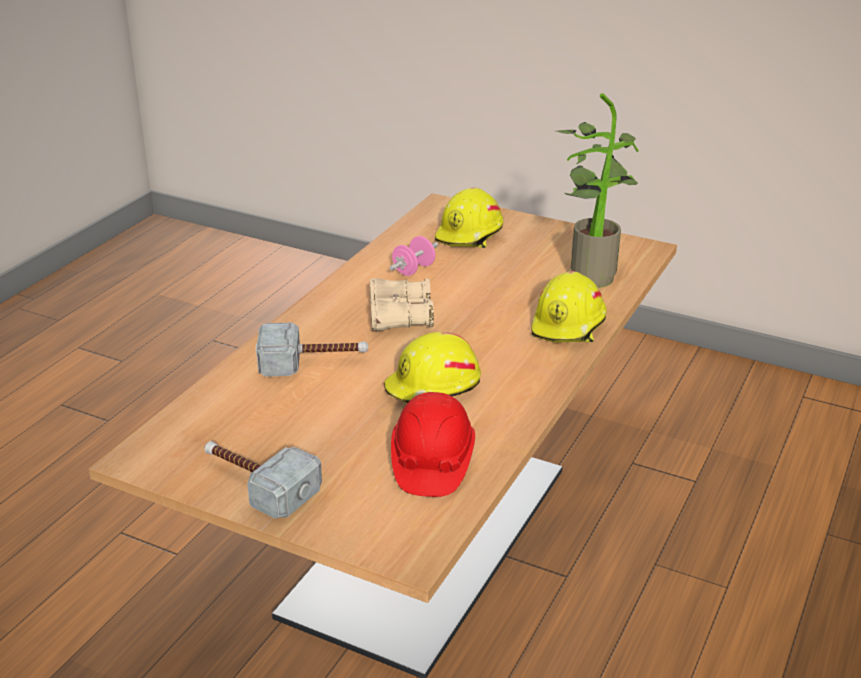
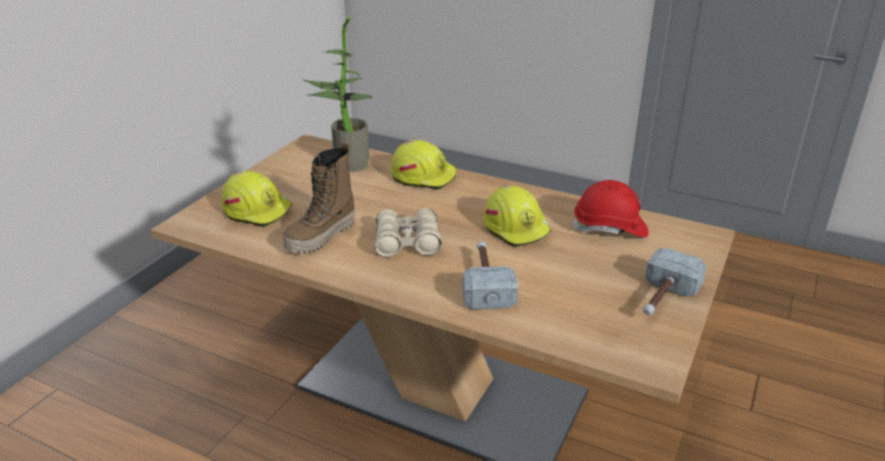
camera: 90 degrees left, 0 degrees up
(413, 270) = (321, 237): pink dumbbell -> boot

